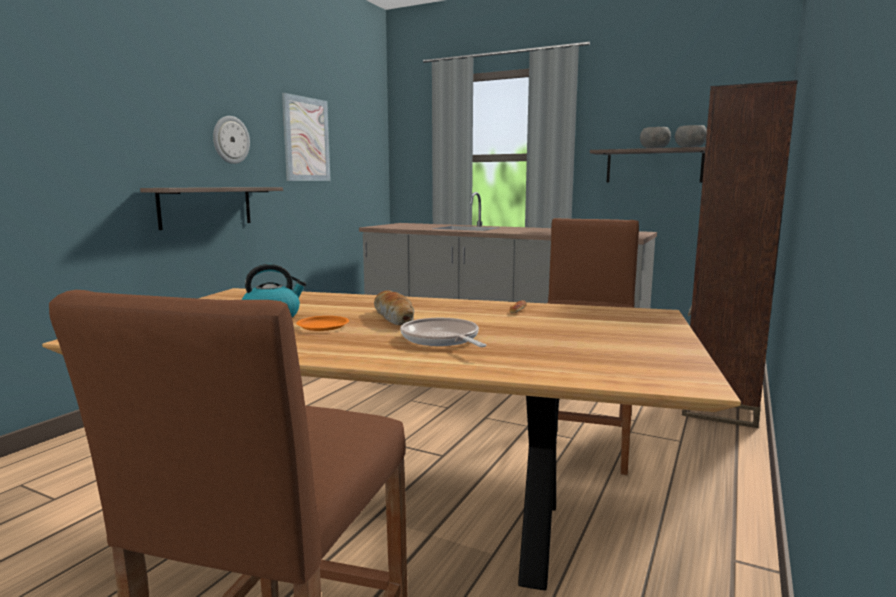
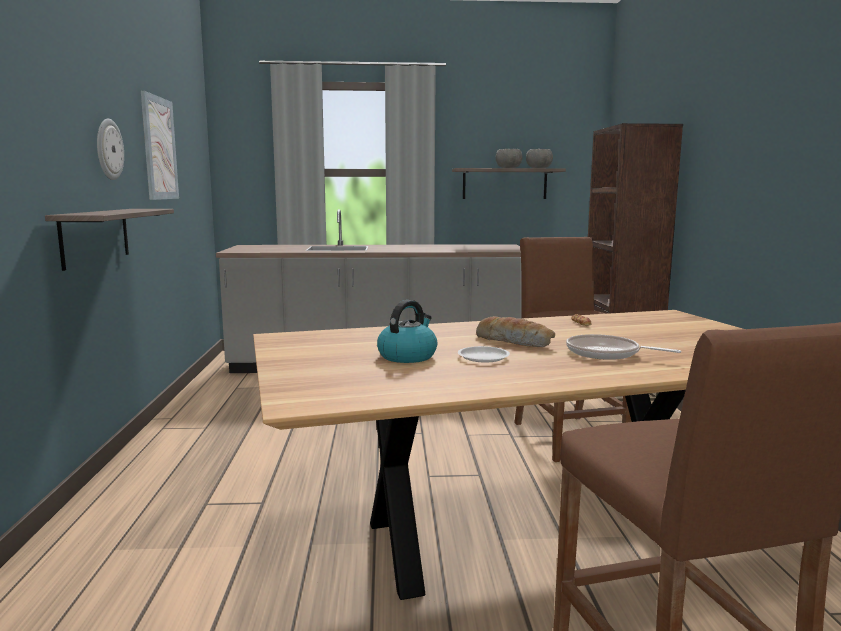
camera: 30 degrees left, 0 degrees up
(323, 326) = (483, 357): orange plate -> white plate

